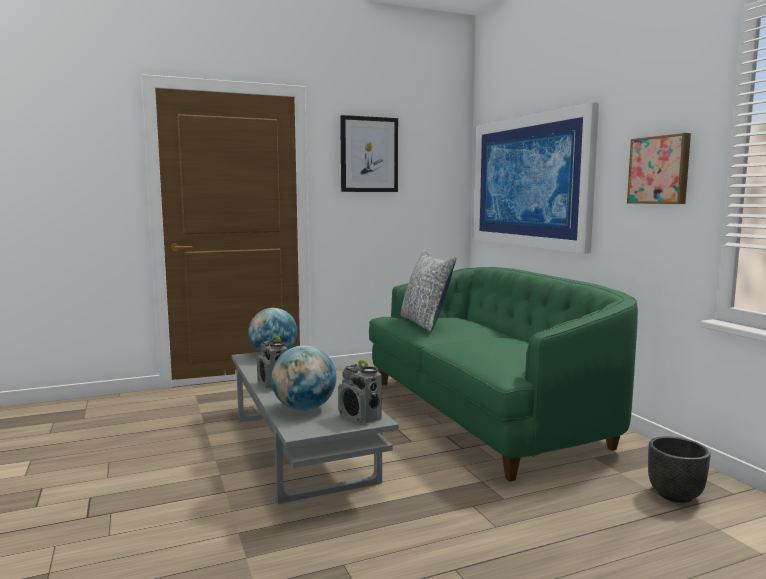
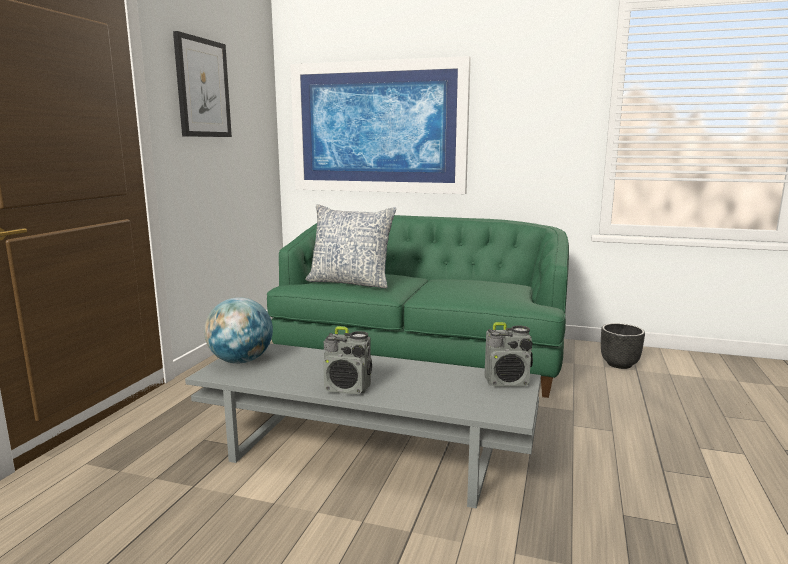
camera: 50 degrees left, 5 degrees up
(304, 409) = (449, 396): globe -> none
(660, 170) = (542, 121): picture -> none

